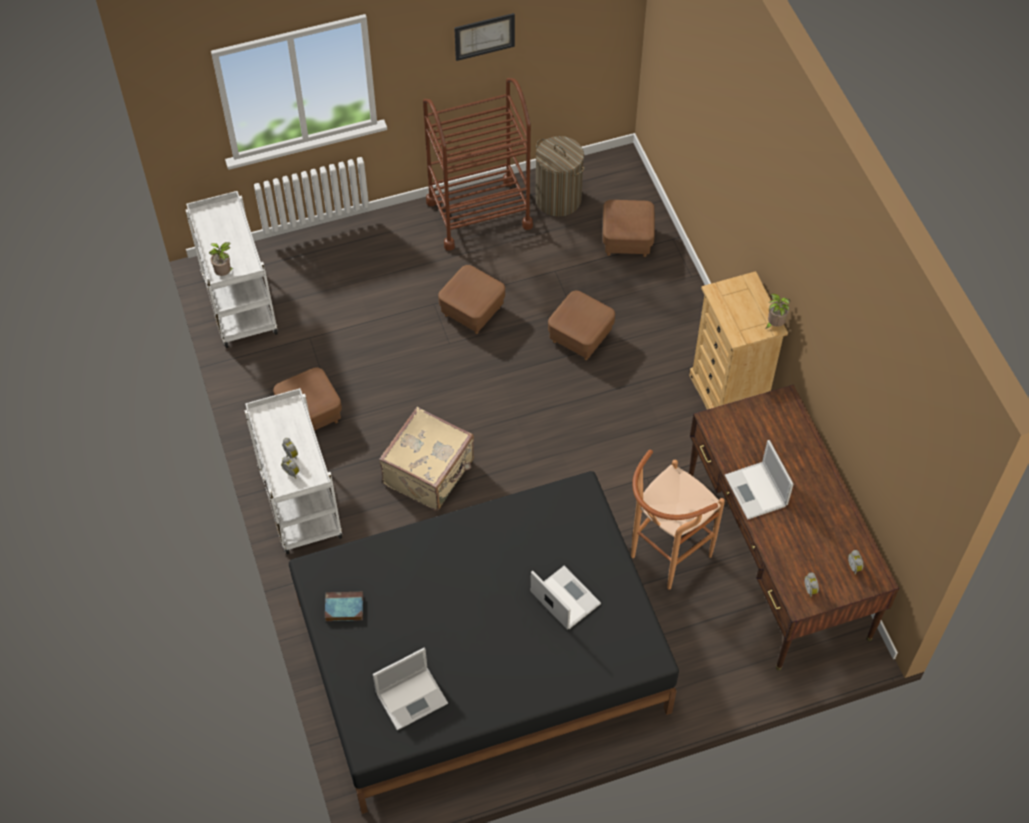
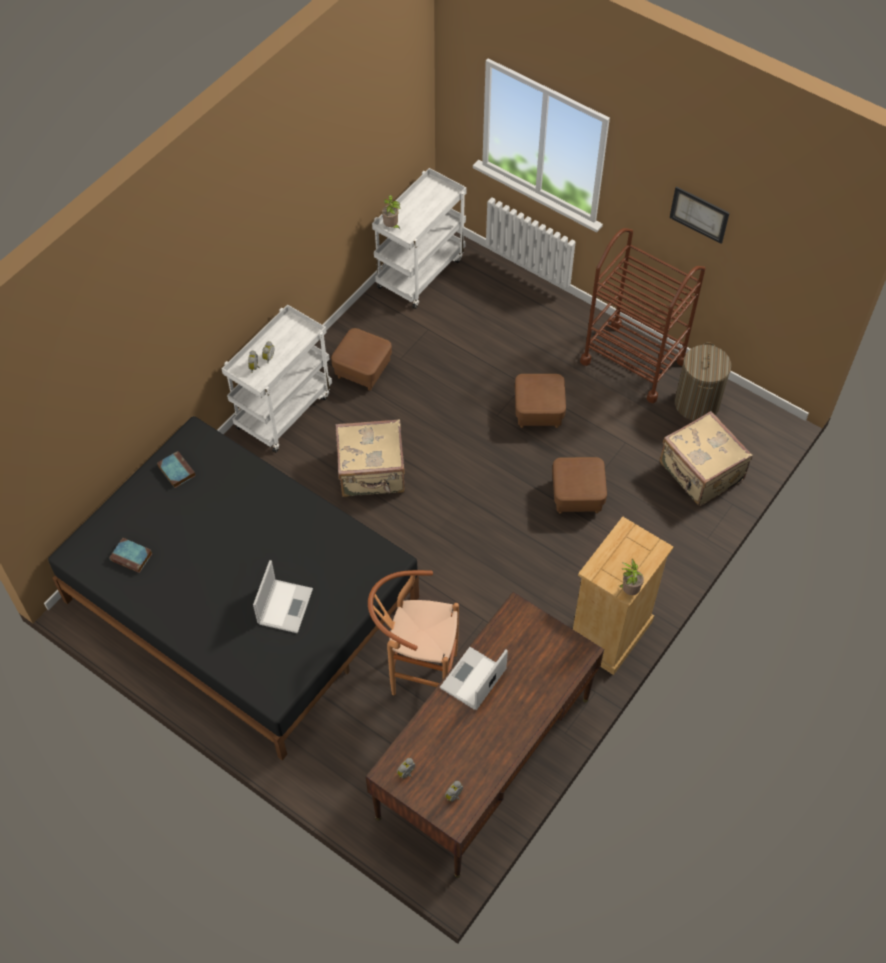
camera: 55 degrees right, 0 degrees up
(413, 697) = (132, 557): laptop -> book
(627, 241) = (700, 473): brown ottoman -> beige suitcase

